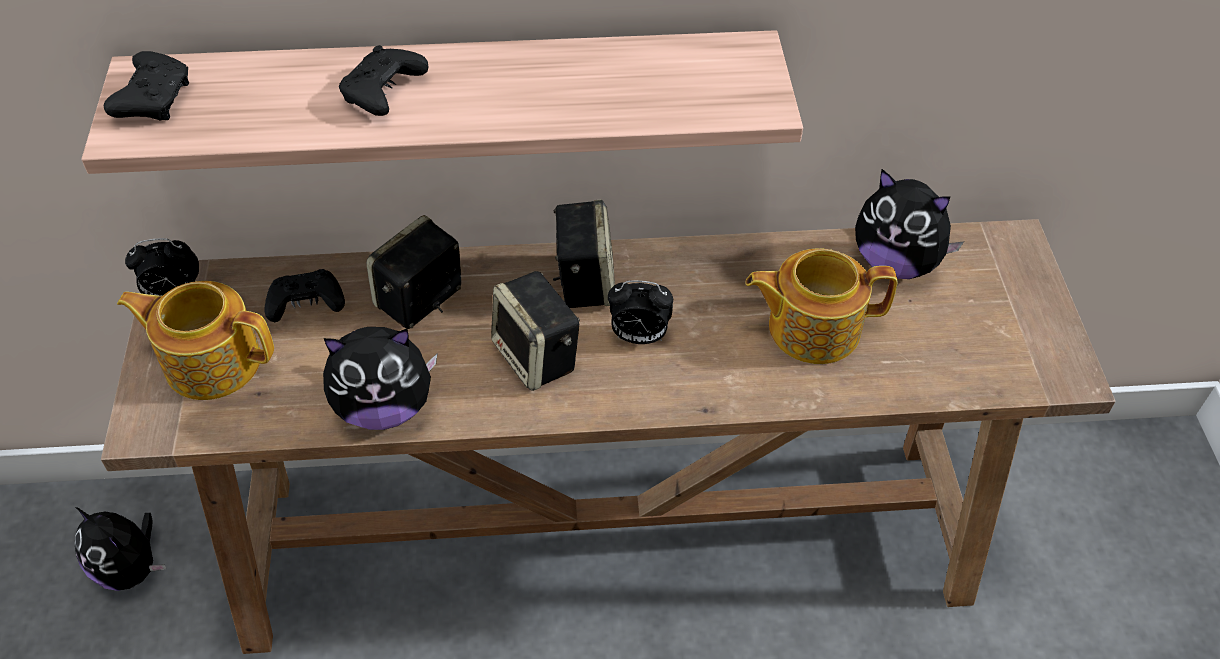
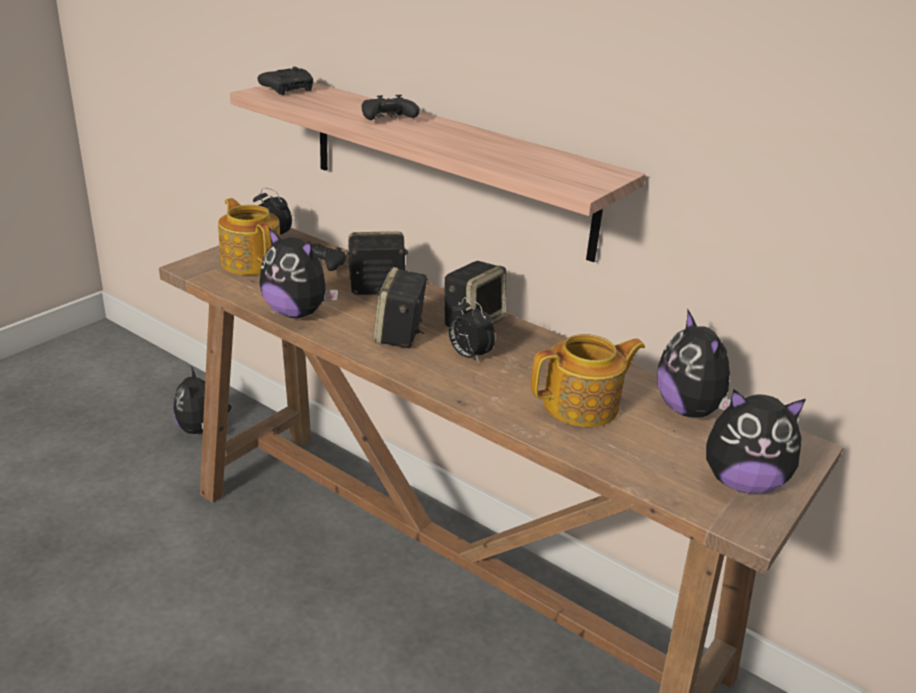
camera: 40 degrees right, 20 degrees down
(811, 327) = (583, 406): teapot -> teapot turned 120 degrees clockwise
(1018, 326) = (742, 482): none -> plush toy

